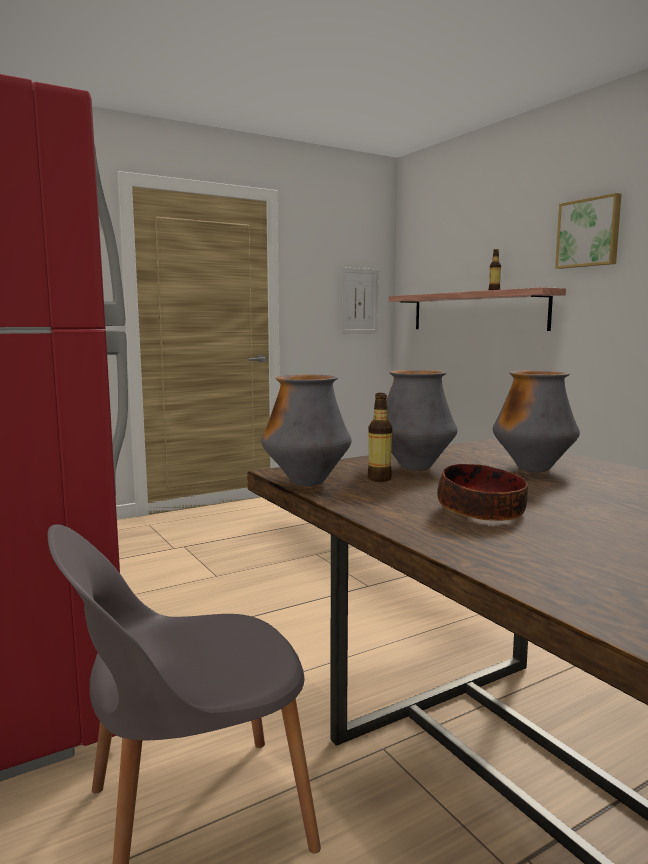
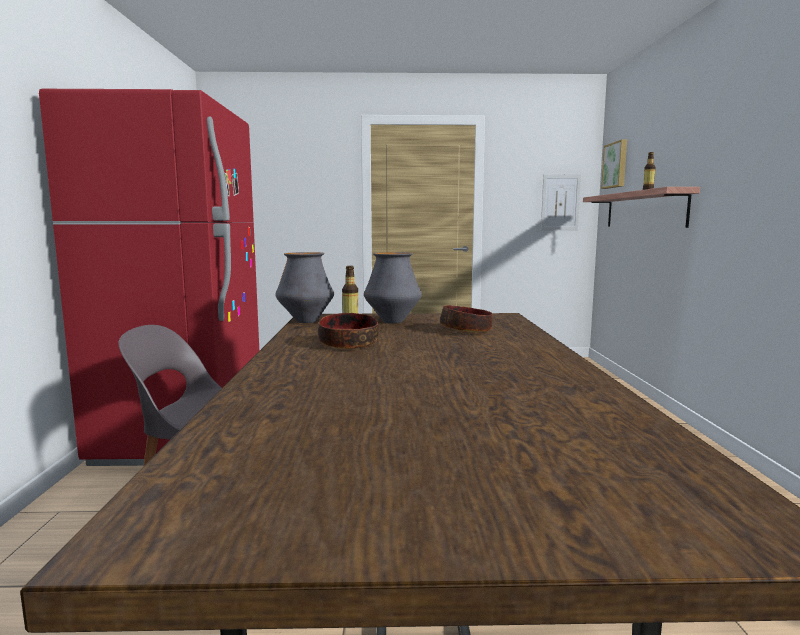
camera: 30 degrees right, 0 degrees up
(533, 469) = (466, 331): vase -> bowl
(589, 233) = (718, 132): picture -> picture (616, 165)

